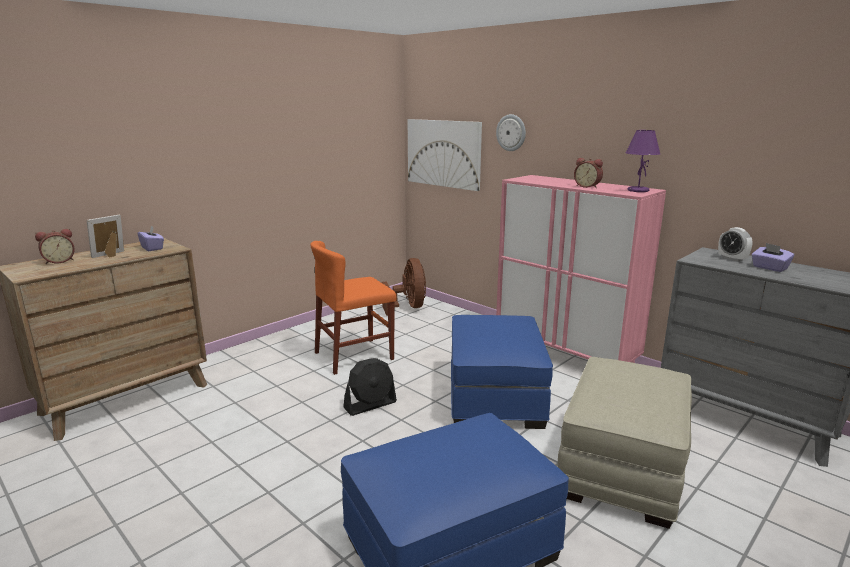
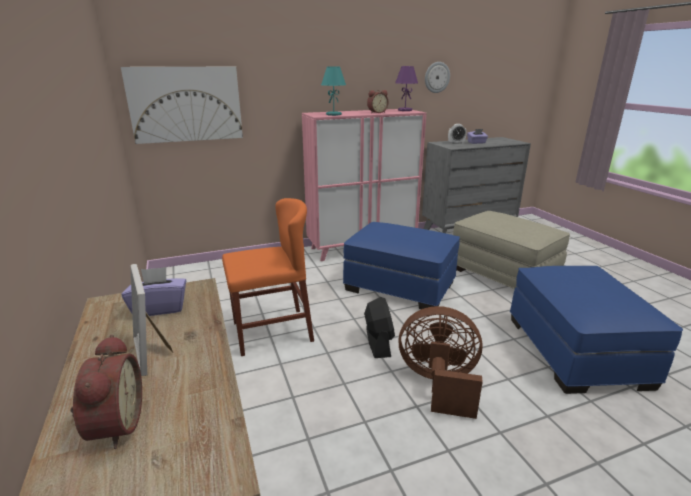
camera: 65 degrees left, 5 degrees up
(354, 356) = (272, 331): orange chair -> orange chair turned 105 degrees counterclockwise
(408, 307) = (198, 279): brown fan -> brown fan (438, 384)
(511, 132) = (272, 75): wall clock -> wall clock (436, 77)
(535, 180) = (334, 114): none -> turquoise table lamp

